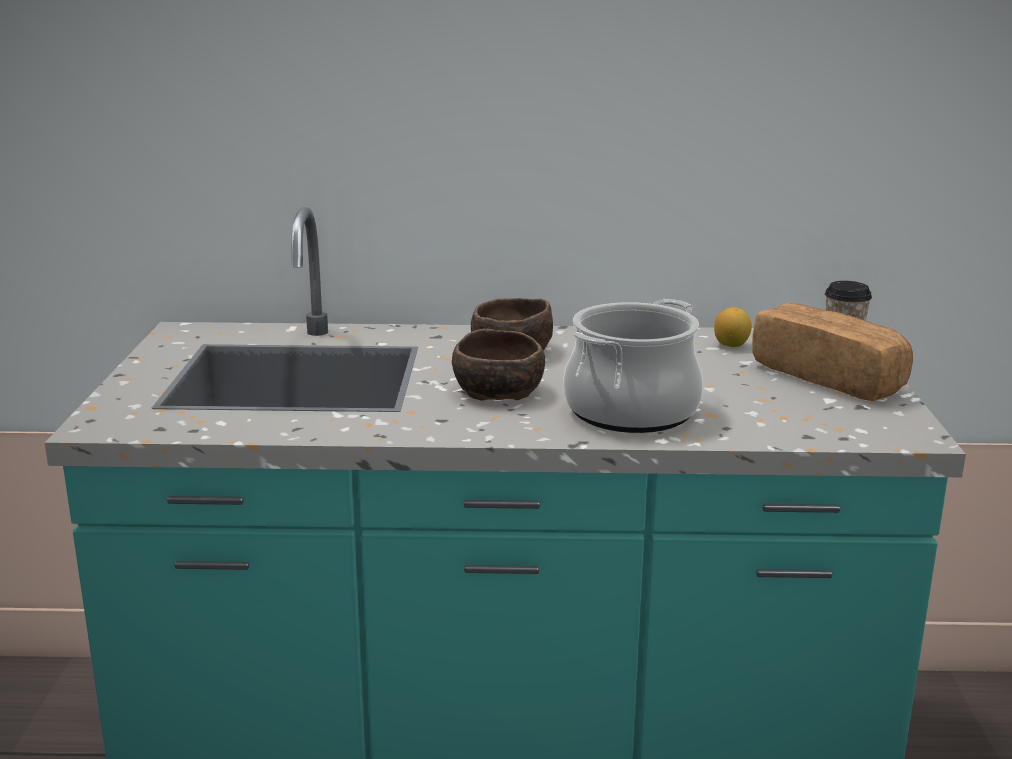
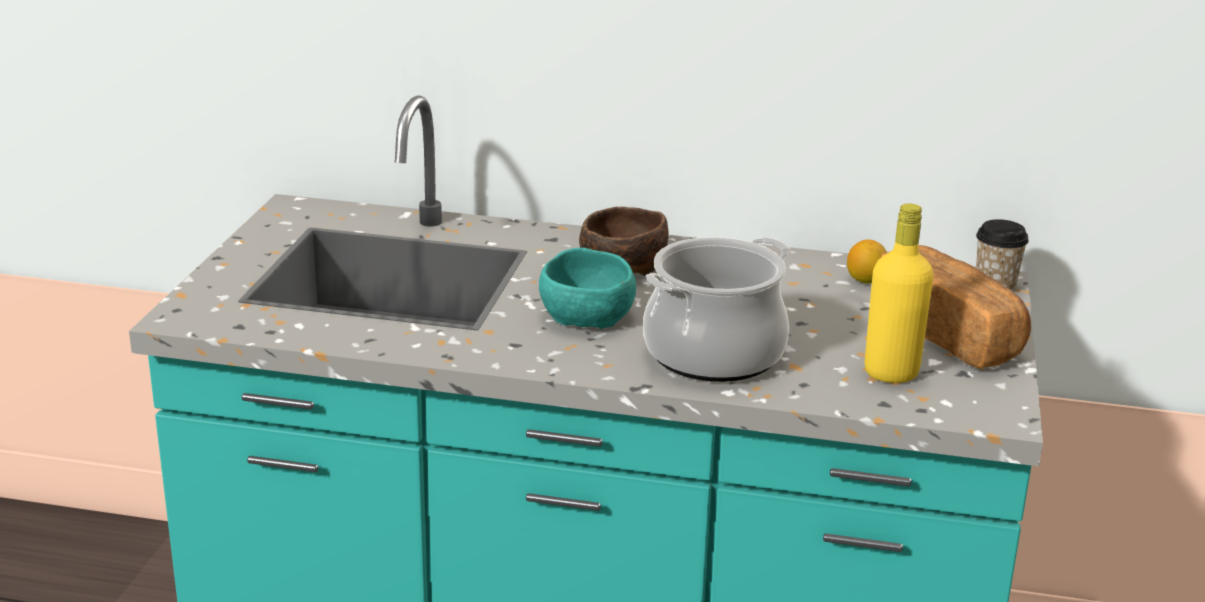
camera: 10 degrees right, 5 degrees up
(499, 392) = (588, 317): brown bowl -> turquoise bowl
(798, 412) = (891, 373): none -> yellow bottle

